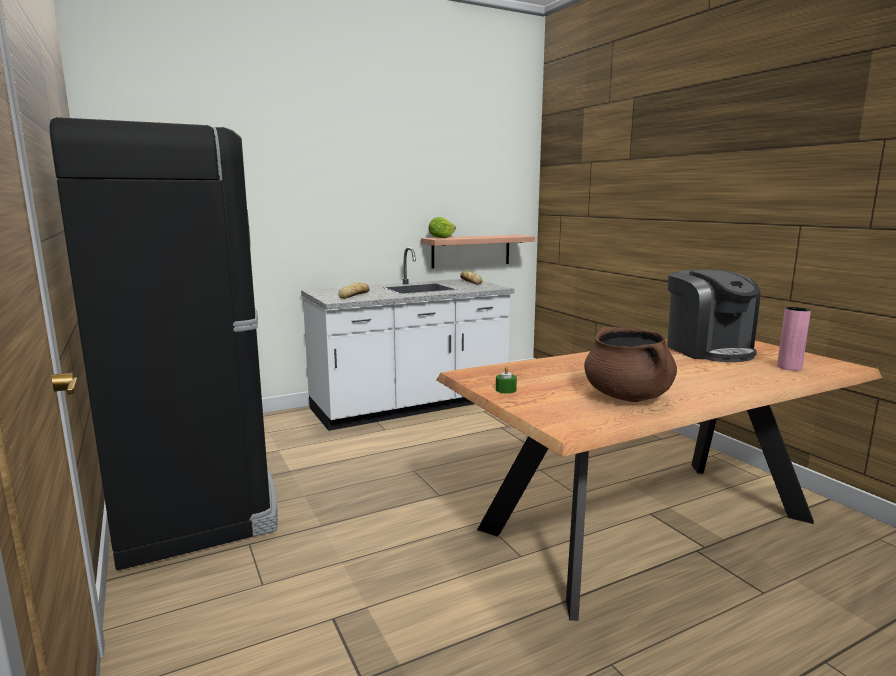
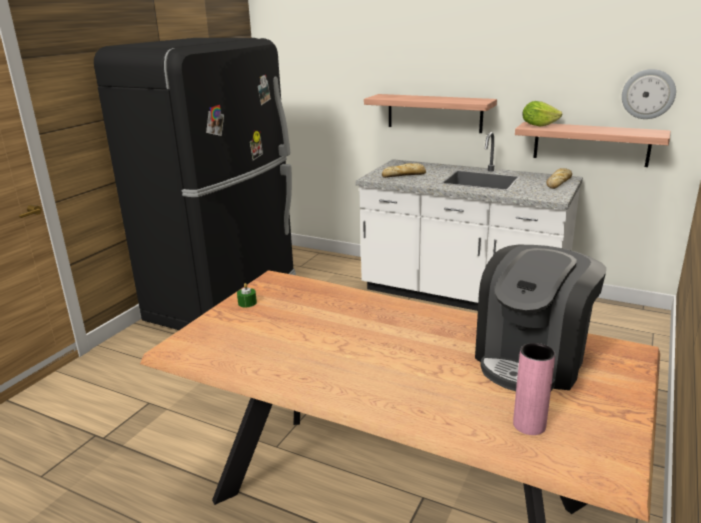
camera: 55 degrees right, 10 degrees up
(340, 237) = (434, 113): none -> shelf
(502, 209) = (648, 94): none -> wall clock
(628, 397) = (282, 352): brown cooking pot -> none

